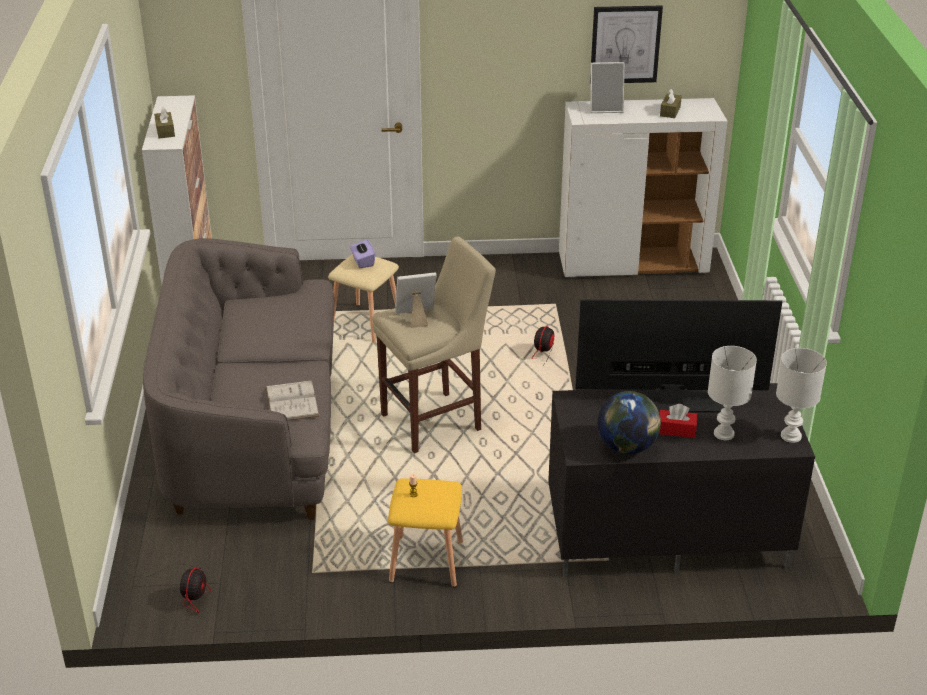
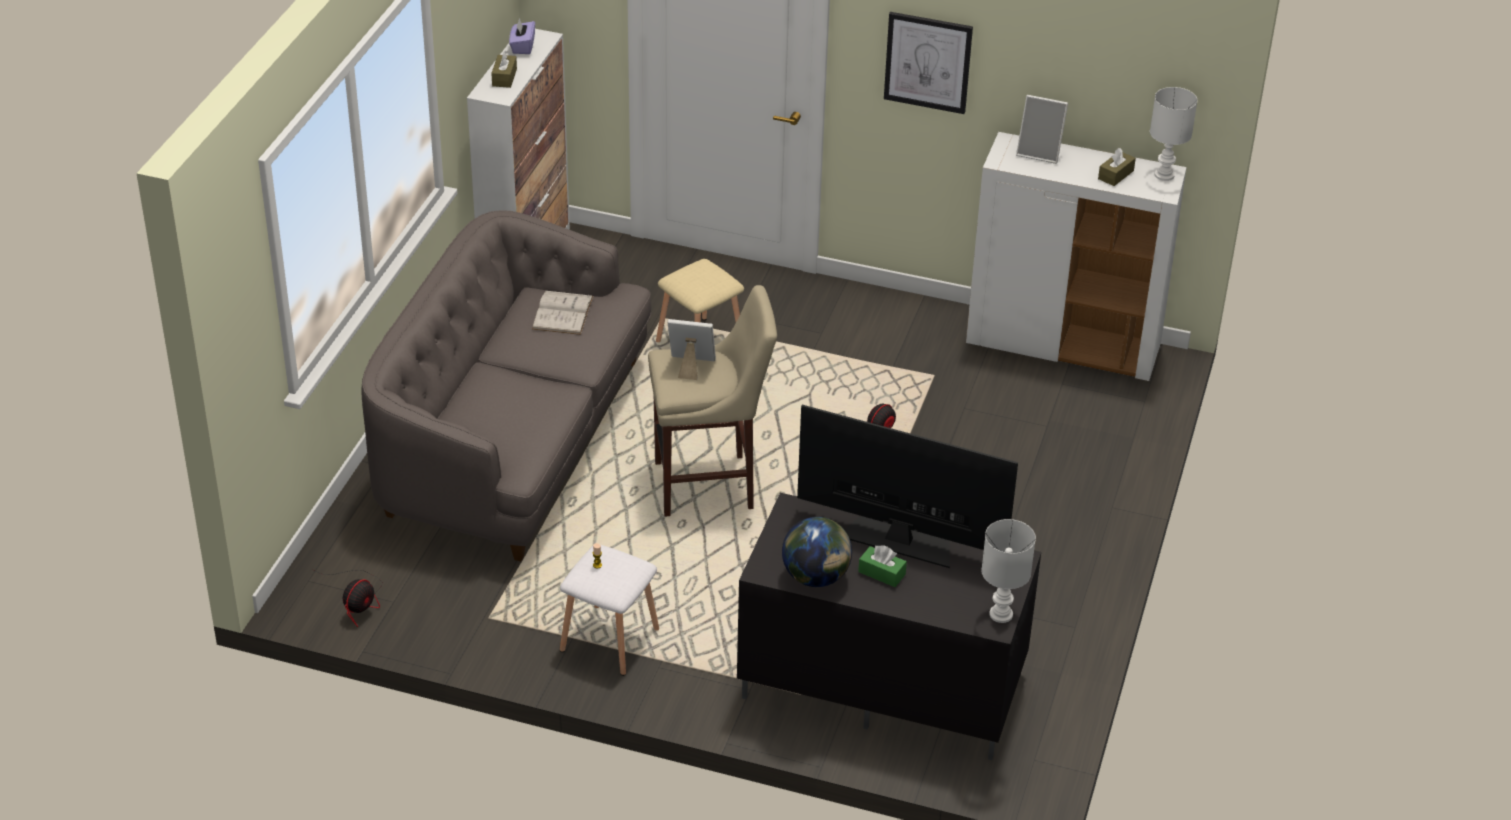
camera: 20 degrees right, 5 degrees up
(292, 401) = (525, 428): white book -> white book (562, 312)
(362, 261) = (702, 274): purple tissue box -> purple tissue box (522, 47)
(425, 560) = (609, 638): yellow stool -> white stool
(625, 44) = (1077, 80): picture -> picture (928, 62)
(676, 430) = (881, 573): red tissue box -> green tissue box
(724, 434) = (930, 592): white table lamp -> white table lamp (1165, 175)

